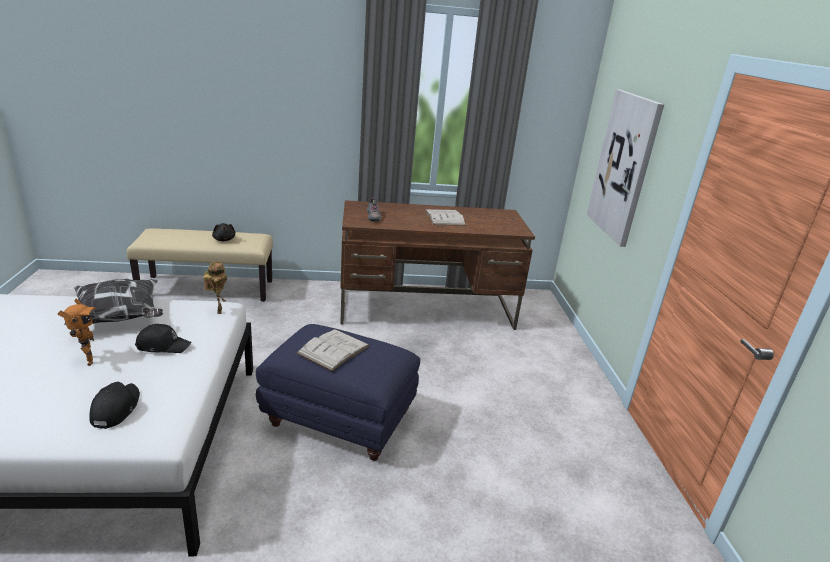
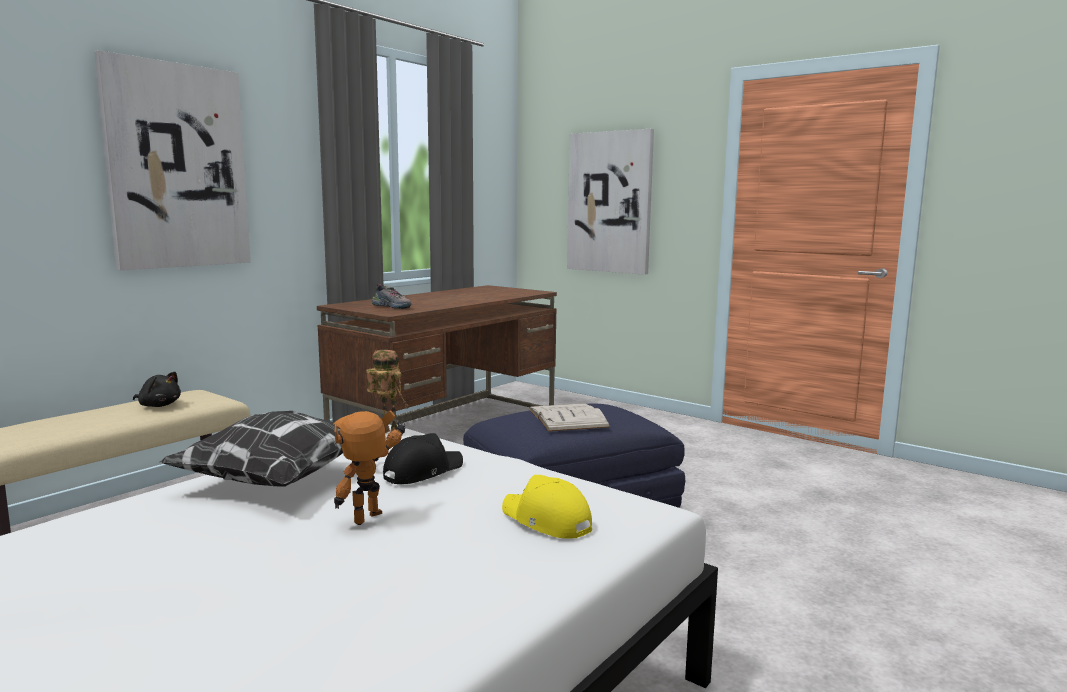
camera: 45 degrees left, 15 degrees down
(86, 361) = (372, 520): toy robot -> toy robot turned 75 degrees counterclockwise
(115, 409) = (546, 521): black cap -> yellow cap
(265, 99) = (177, 167): none -> picture
(444, 218) = (455, 296): white book -> none

